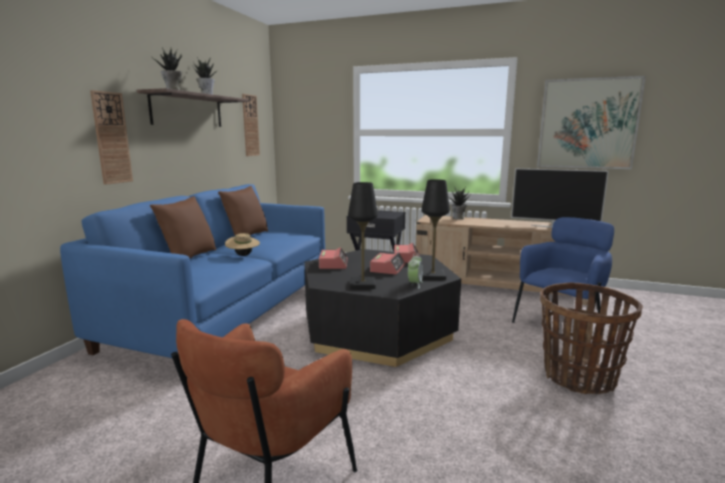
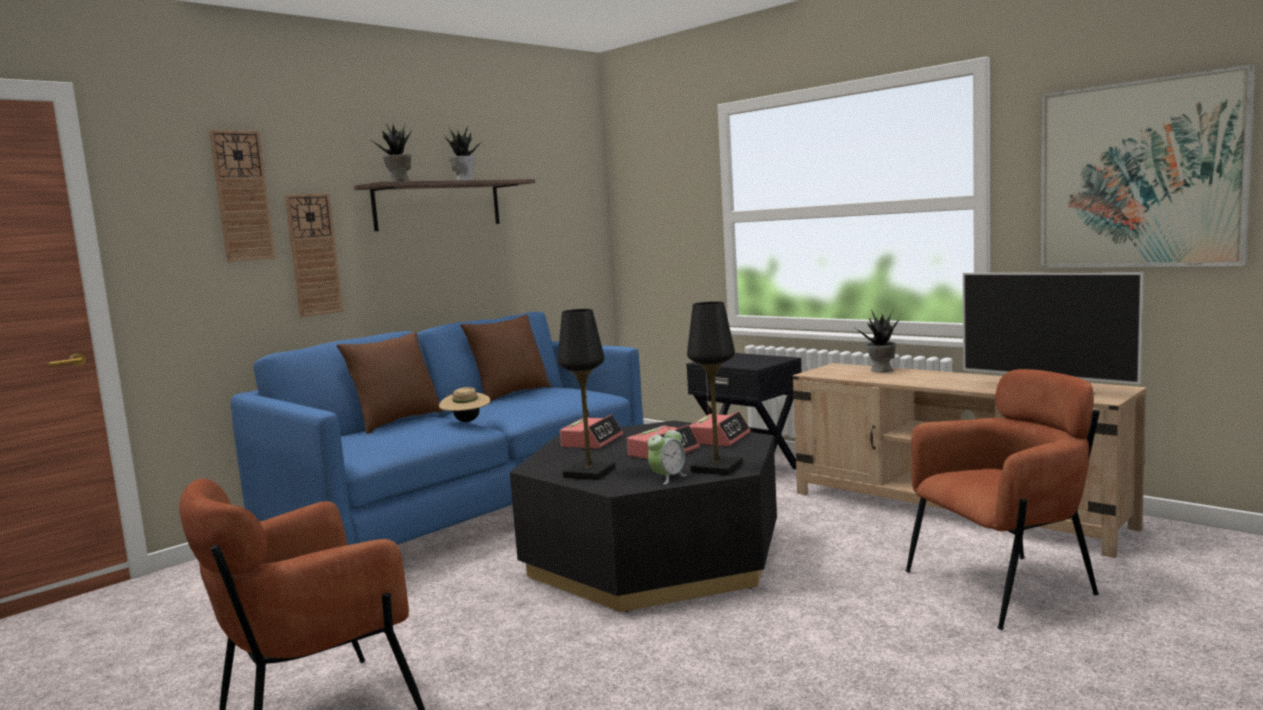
camera: 25 degrees right, 5 degrees down
(250, 125) = (559, 217): wall clock -> wall clock (242, 196)
(561, 325) = (1004, 587): blue armchair -> brown armchair
(579, 377) = (919, 674): basket -> none

